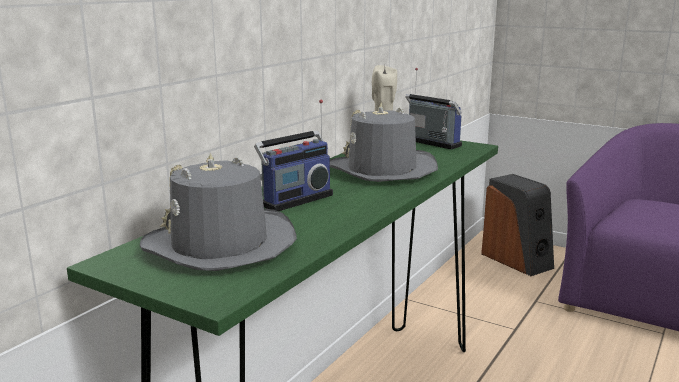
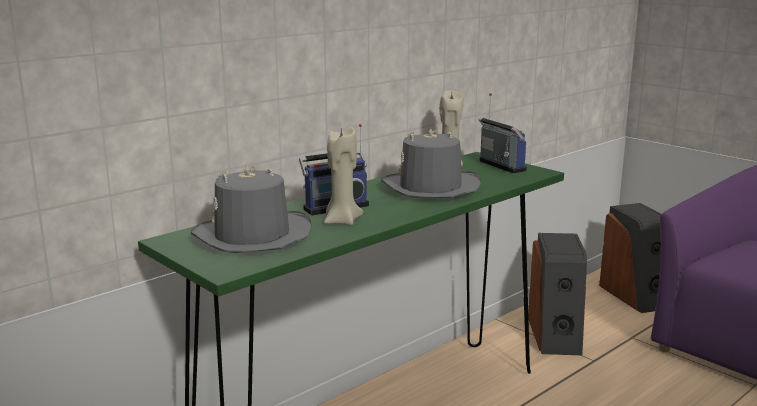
camera: 15 degrees right, 0 degrees up
(316, 216) = (342, 221): none -> beige candle
(468, 308) = (556, 335): none -> speaker

